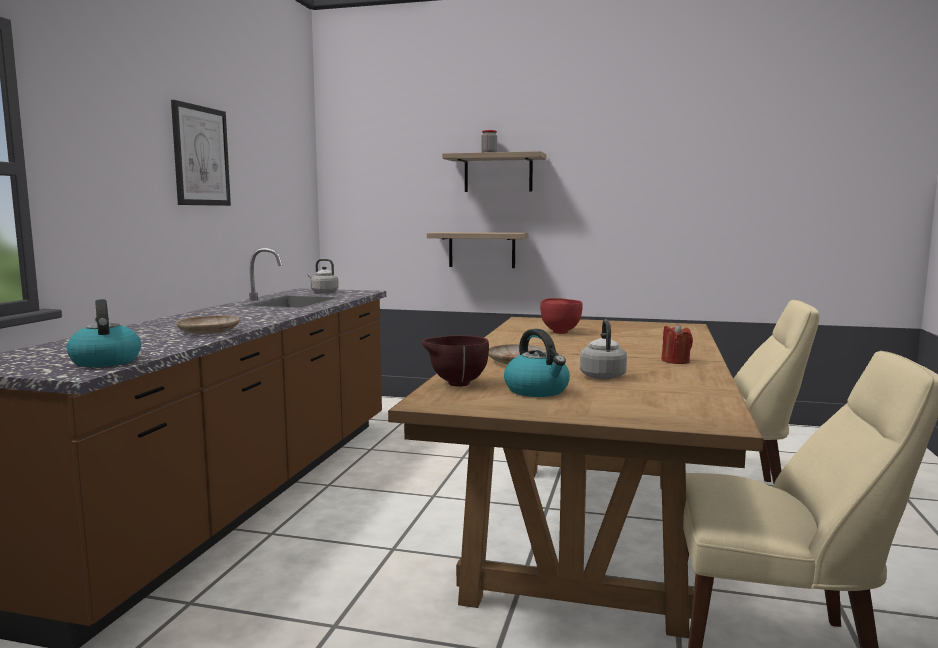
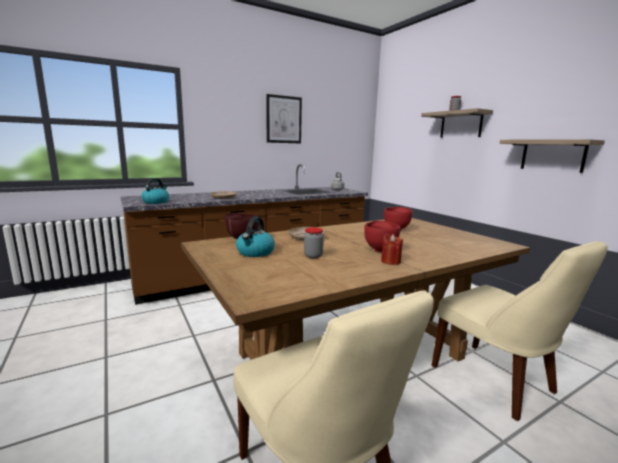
camera: 45 degrees right, 5 degrees up
(482, 249) = (445, 174): shelf -> shelf (552, 155)
(602, 376) = (313, 256): grey kettle -> jar
(627, 354) = (380, 249): none -> red bowl

